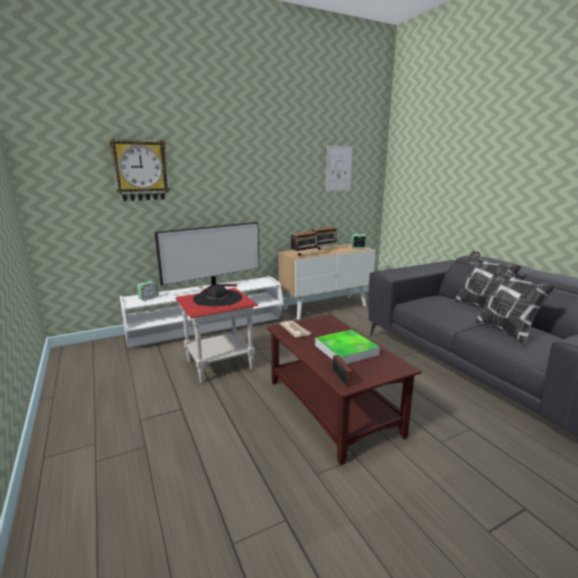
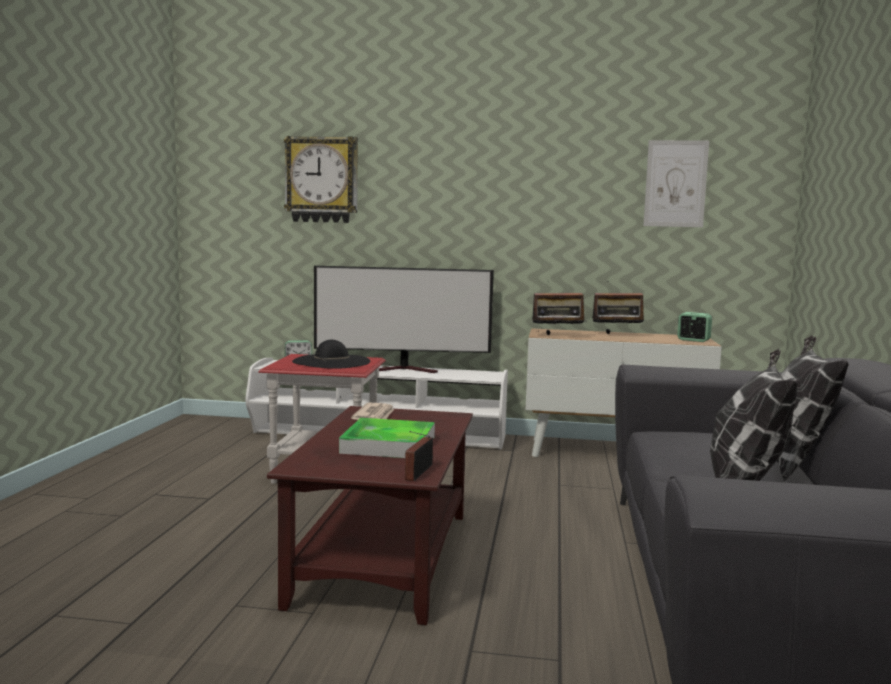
camera: 35 degrees right, 10 degrees down
(342, 378) = (307, 462): radio -> radio (417, 473)

